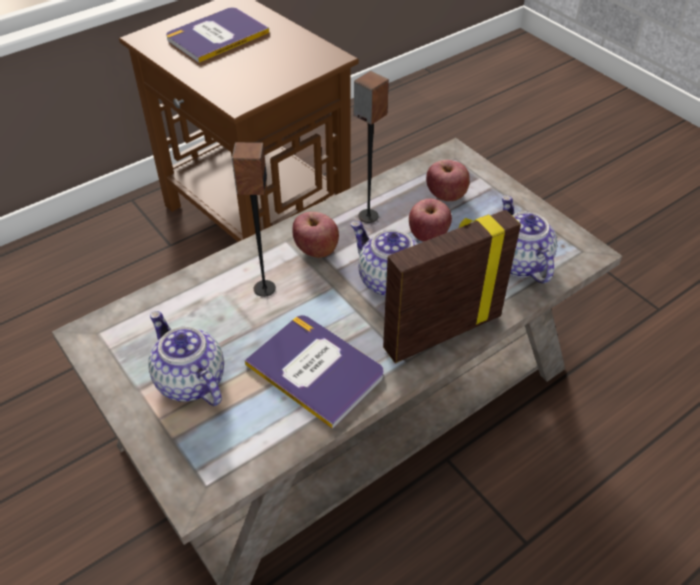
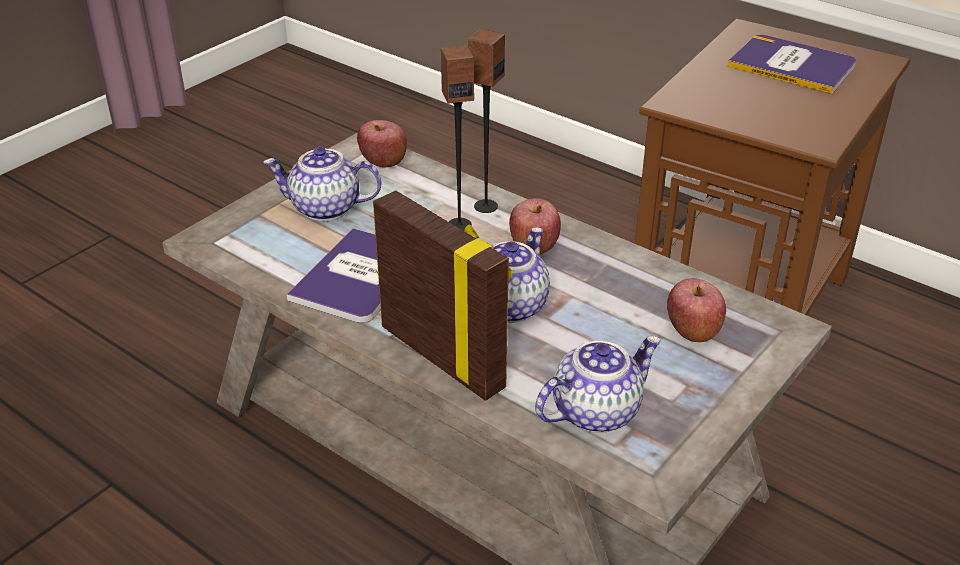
camera: 75 degrees right, 10 degrees down
(189, 381) = (325, 208): teapot -> teapot turned 120 degrees counterclockwise
(368, 216) = (612, 274): speaker -> speaker (485, 206)
(428, 236) = (604, 326): apple -> apple (383, 162)

